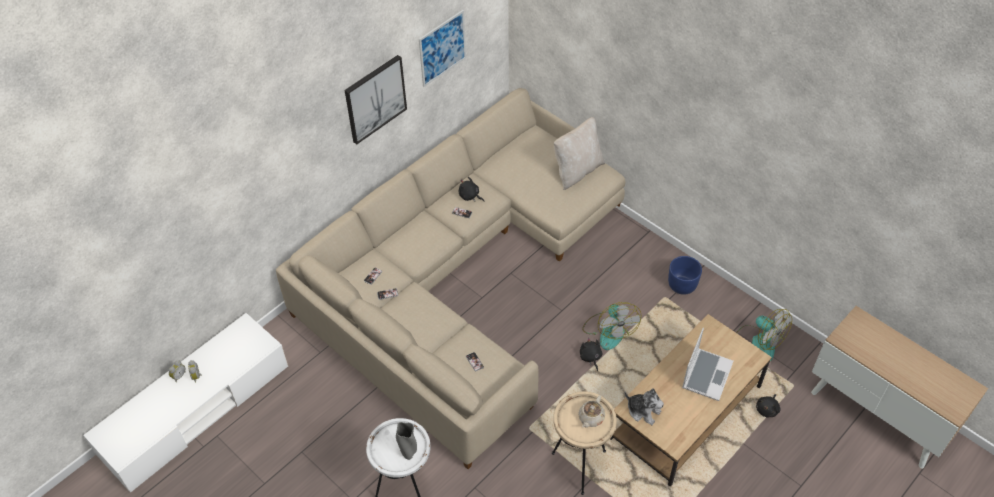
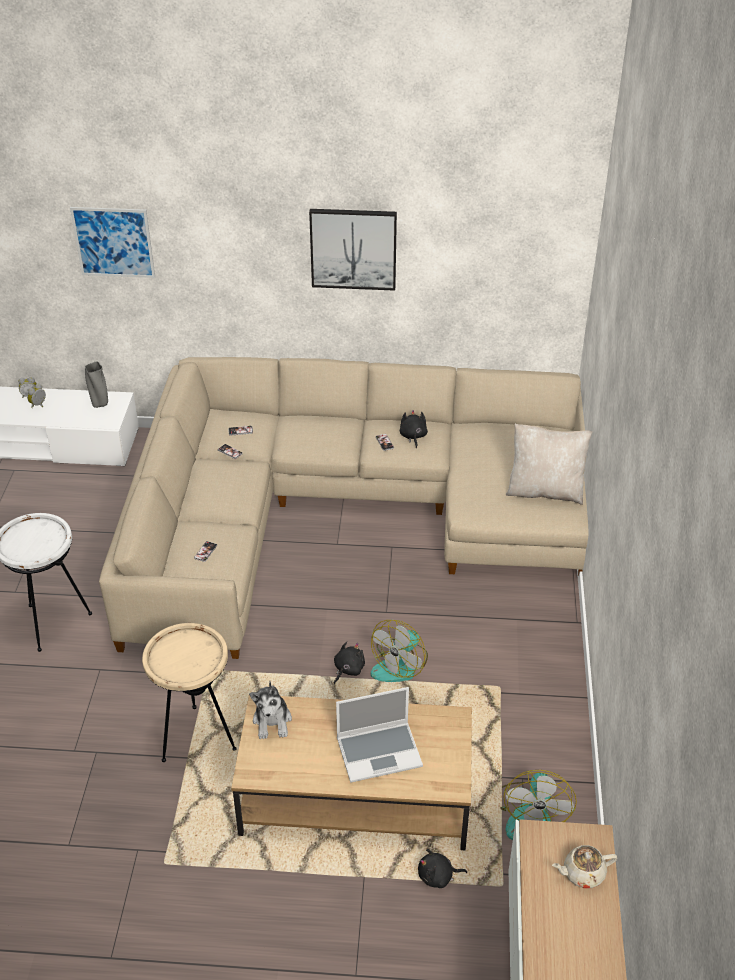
camera: 50 degrees right, 10 degrees down
(408, 453) = (31, 550): grey vase -> grey vase (100, 404)
(442, 48) = (469, 246): picture -> picture (113, 242)
(591, 418) = (191, 659): beige teapot -> beige teapot (582, 873)
(682, 285) = (535, 693): blue planter -> none

